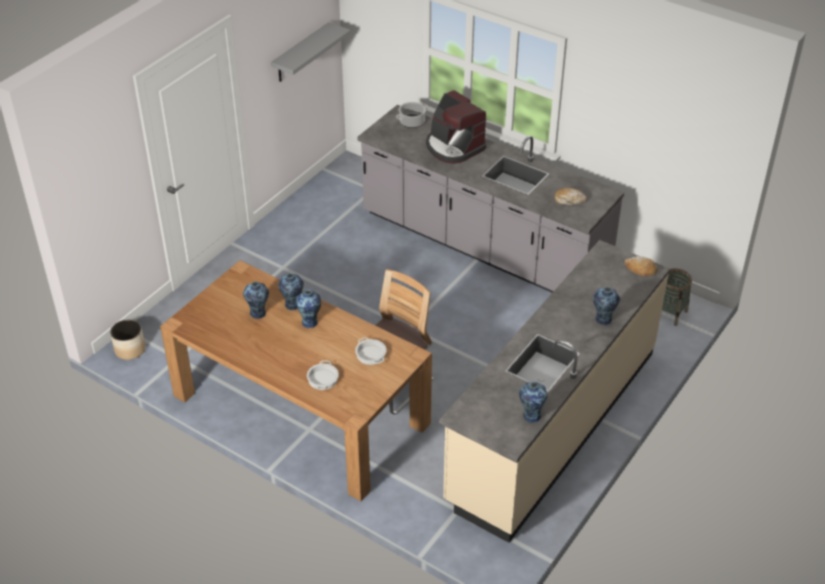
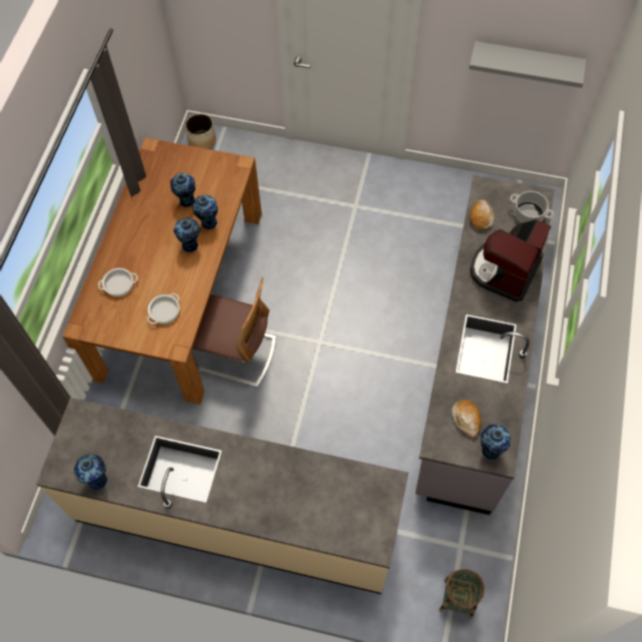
camera: 70 degrees right, 20 degrees up
(603, 320) = (268, 513): vase -> vase (490, 450)
(640, 269) = (372, 533): bread -> bread (480, 217)

